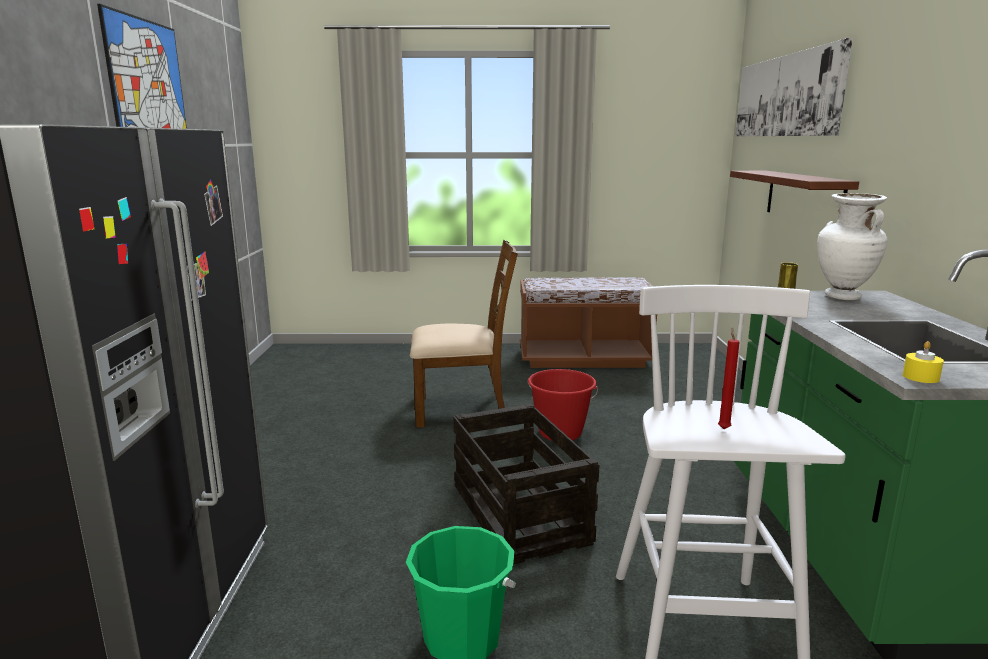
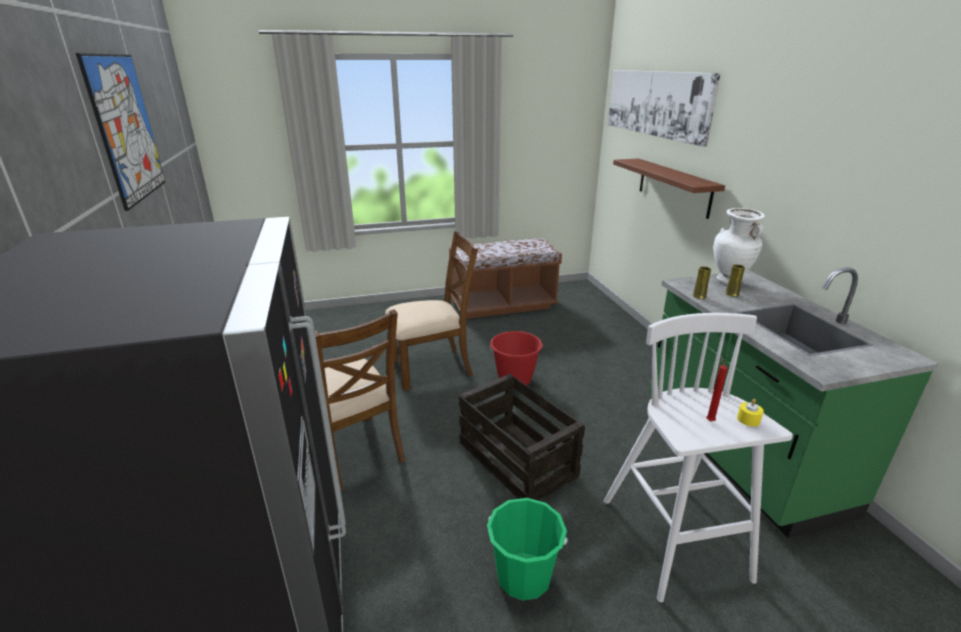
camera: 15 degrees left, 10 degrees up
(326, 476) = (354, 451): none -> brown chair
(836, 306) = (732, 294): none -> yellow vase
(920, 377) = (825, 371): yellow candle -> yellow candle (748, 419)

